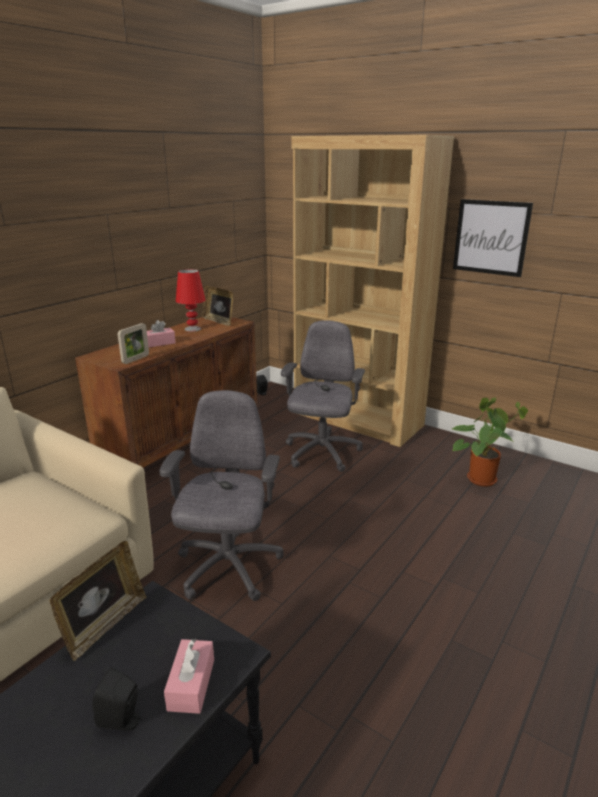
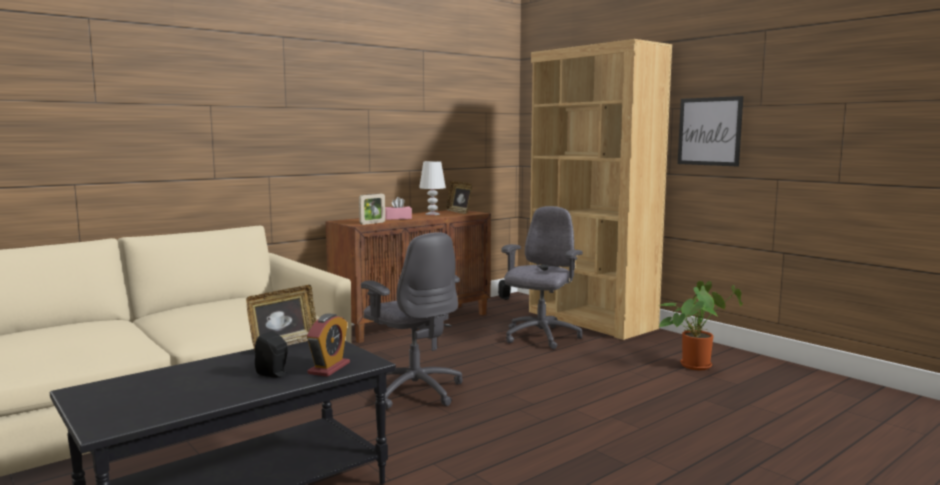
camera: 15 degrees right, 15 degrees down
(191, 684) = (329, 368): pink tissue box -> alarm clock
(192, 329) = (432, 214): red table lamp -> white table lamp
(228, 568) = (414, 391): grey office chair -> grey office chair turned 120 degrees clockwise

